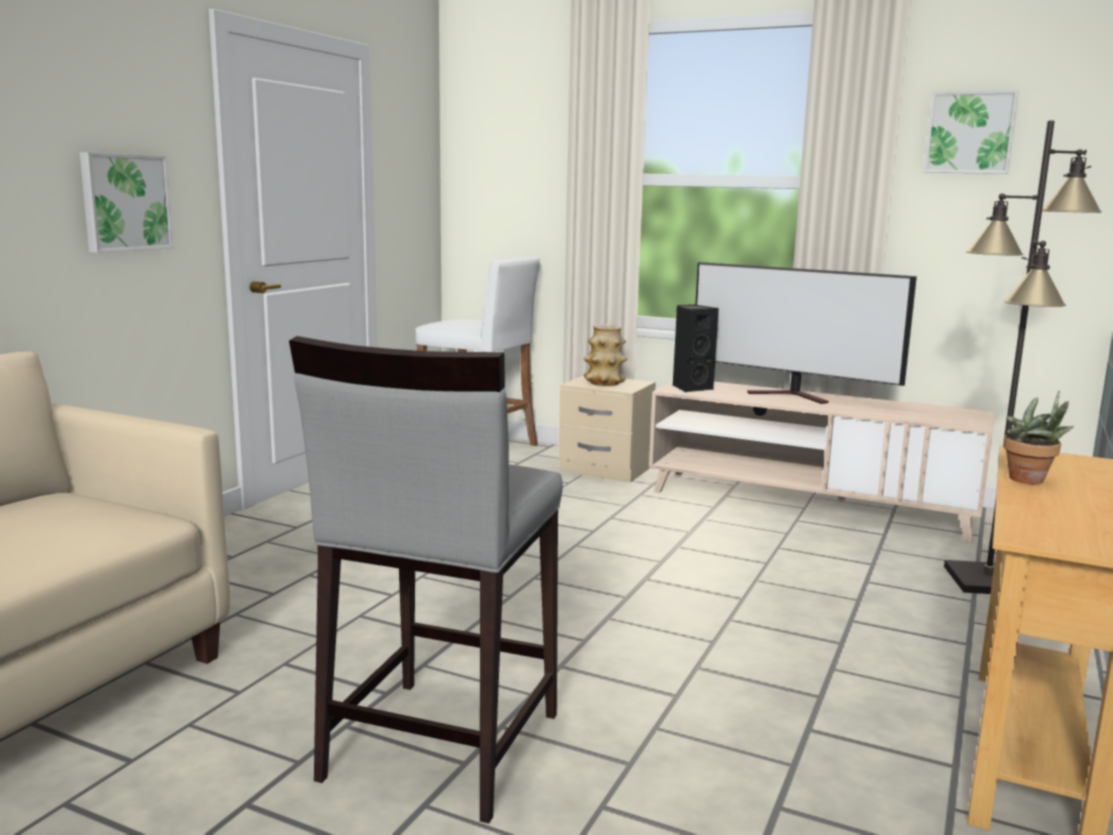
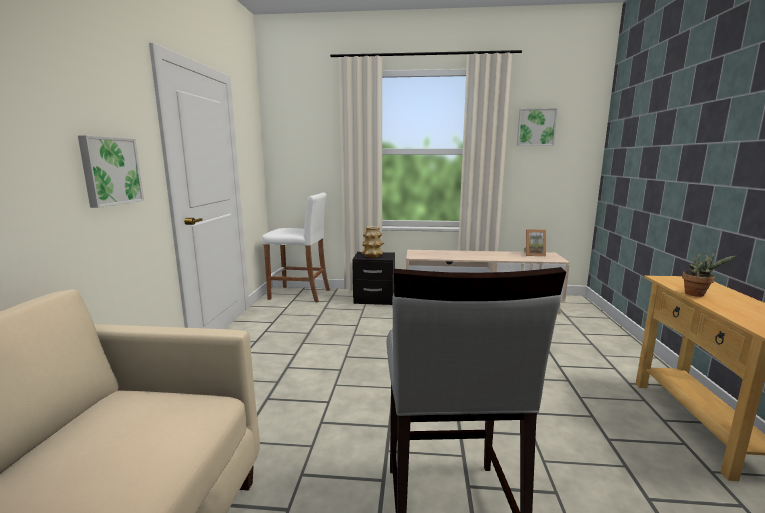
camera: 20 degrees left, 0 degrees up
(605, 470) = (374, 299): beige nightstand -> black nightstand
(691, 388) = (421, 254): black speaker -> none
(793, 396) = (470, 254): television -> none
(934, 410) = (534, 254): none -> picture frame
(988, 581) = (586, 332): black floor lamp -> none

